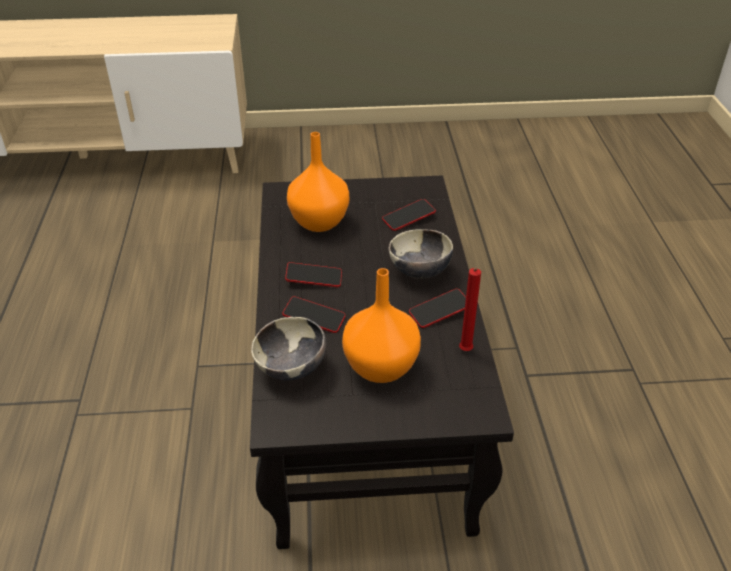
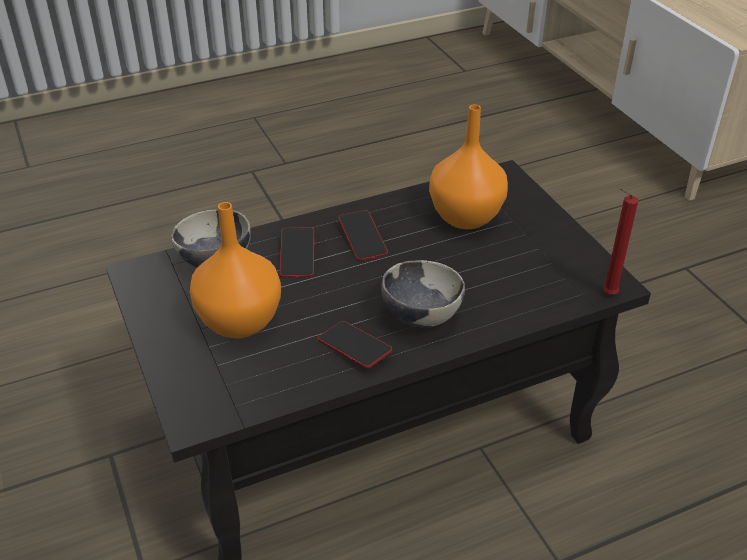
camera: 70 degrees right, 0 degrees up
(408, 218) = (525, 283): phone -> none
(465, 352) = (291, 384): red candle -> red candle (606, 294)

